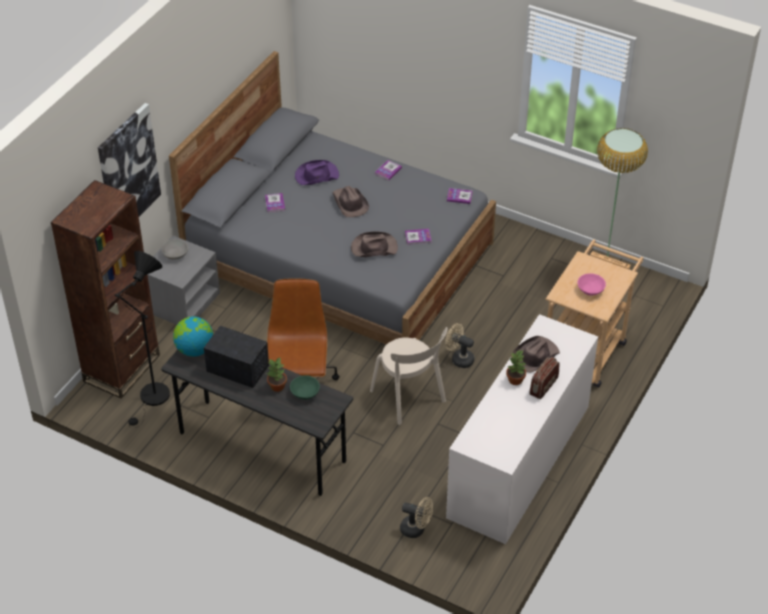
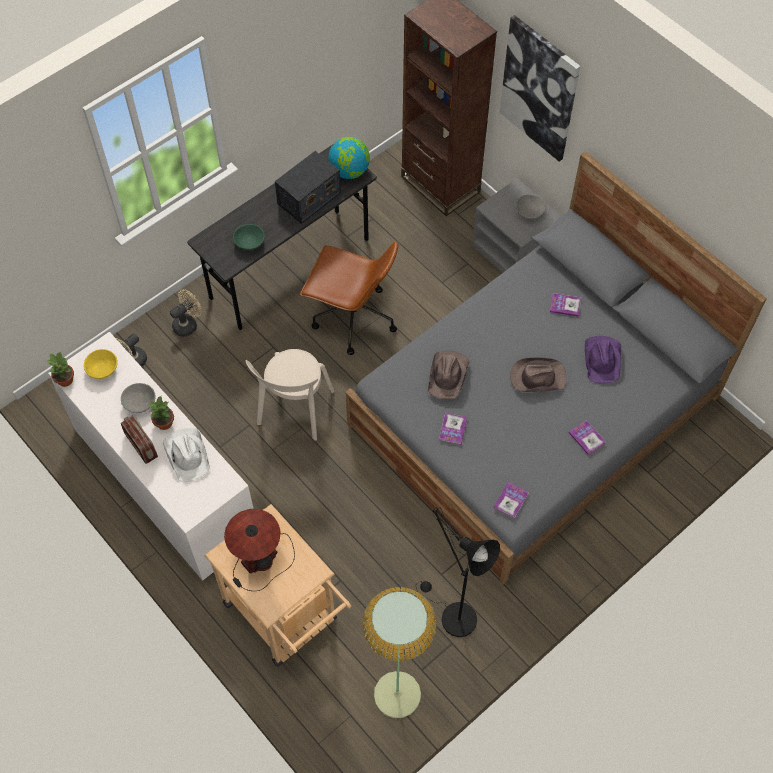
camera: 110 degrees right, 15 degrees up
(152, 399) = (389, 199): black floor lamp -> black floor lamp (452, 615)
(277, 386) = (269, 223): potted plant -> potted plant (65, 379)
(409, 398) = (294, 410): beige chair -> beige chair turned 60 degrees counterclockwise
(459, 359) = (329, 477): beige fan -> beige fan (188, 324)
(488, 438) = (102, 369): none -> yellow bowl
(506, 401) = (140, 403): none -> grey bowl
(534, 356) = (187, 454): brown hat -> white hat
(590, 290) = (260, 557): pink bowl -> table lamp

